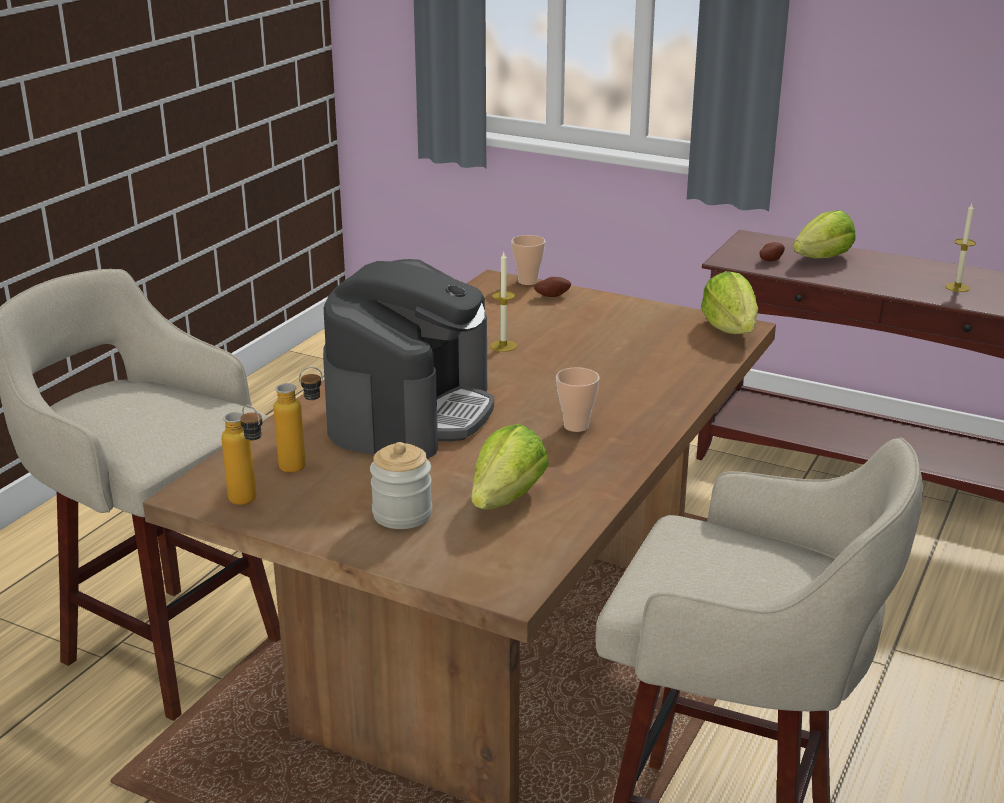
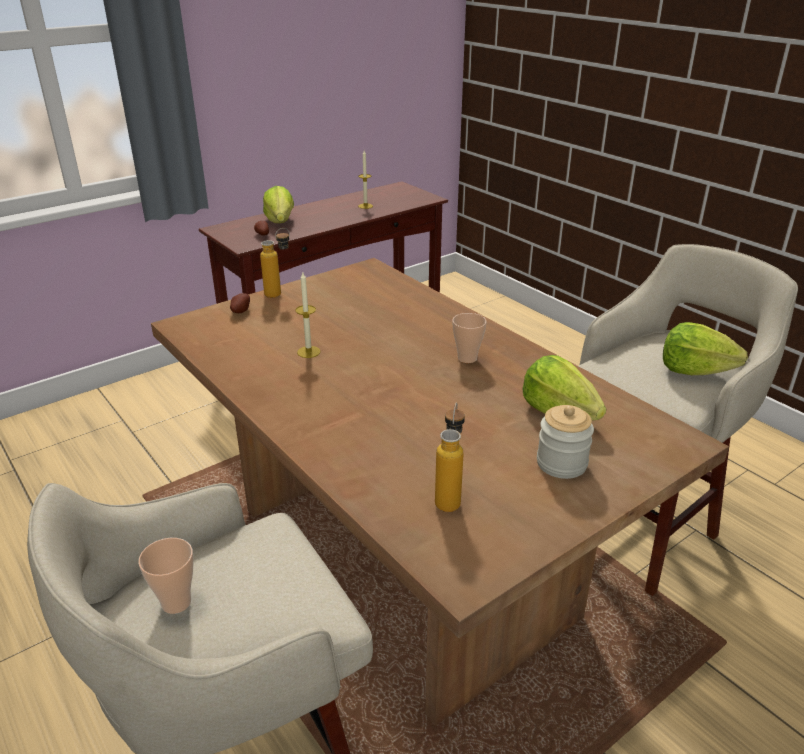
camera: 65 degrees left, 5 degrees up
(250, 502) = (501, 543): bottle -> bottle (279, 293)
(411, 412) = (389, 420): coffee machine -> none
(527, 281) = (201, 313): cup -> cup (176, 602)
(731, 329) = (369, 271): lettuce -> lettuce (694, 370)

